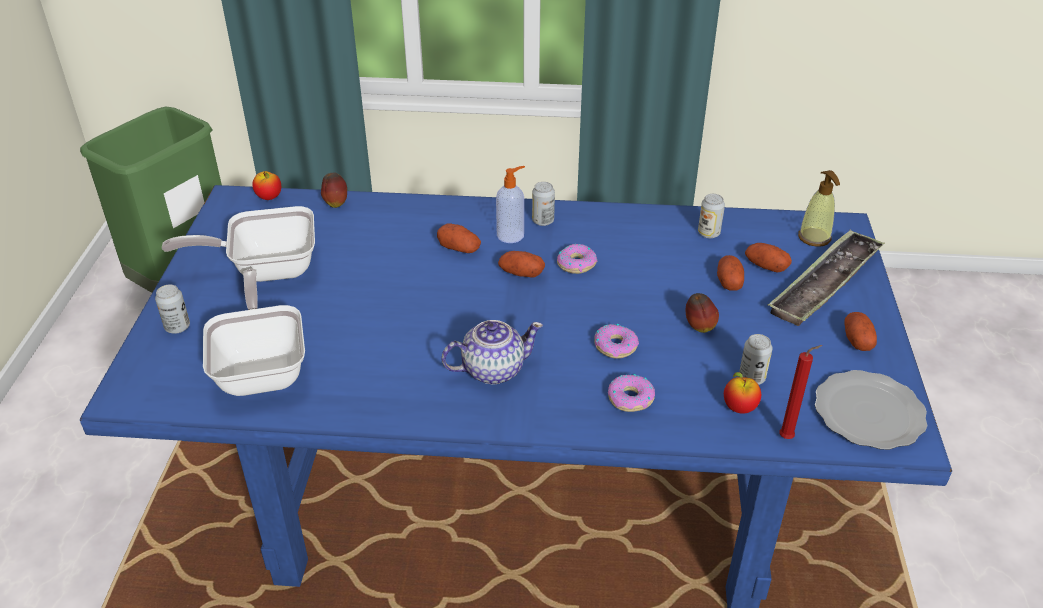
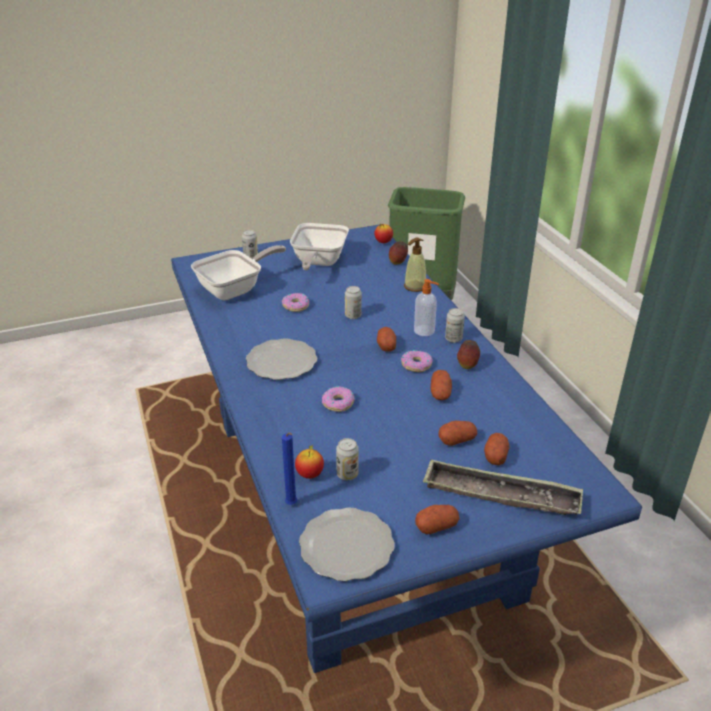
camera: 65 degrees right, 5 degrees down
(266, 268) = (318, 263): frying pan -> frying pan turned 135 degrees counterclockwise
(459, 248) = (392, 316): potato -> potato (440, 393)
(492, 369) = (282, 361): teapot -> plate
(630, 398) = (289, 422): donut -> donut (295, 306)
(699, 327) = (387, 436): apple -> apple (467, 366)
(708, 233) = (513, 417): can -> can (353, 316)
(788, 437) = (292, 505): red candle -> blue candle
(814, 238) = (565, 477): soap dispenser -> soap dispenser (415, 286)

